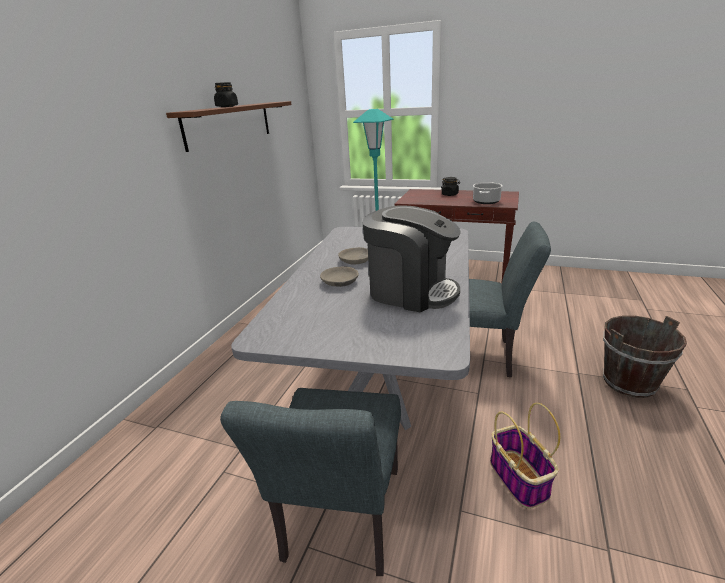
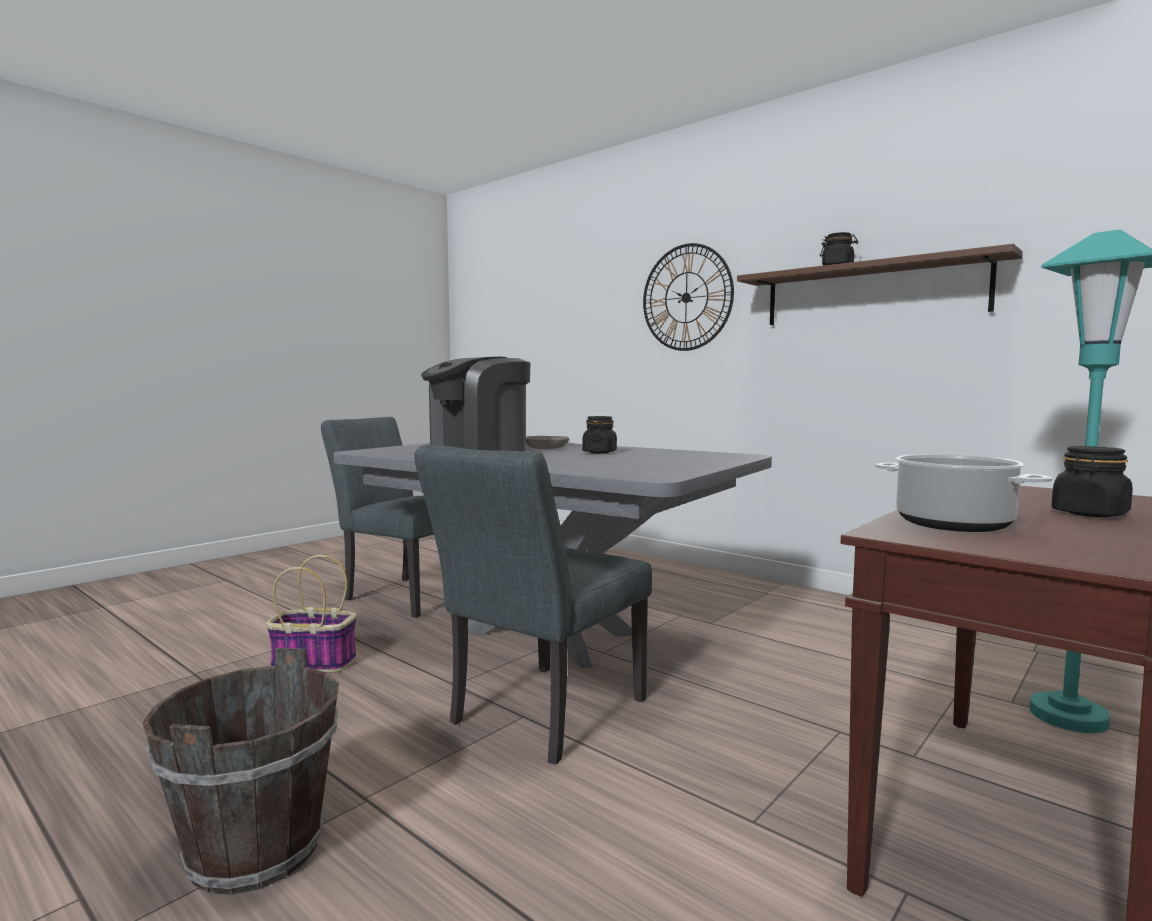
camera: 110 degrees right, 20 degrees down
(108, 130) = (686, 297): none -> wall clock
(356, 261) = (599, 452): grey bowl -> black jar

